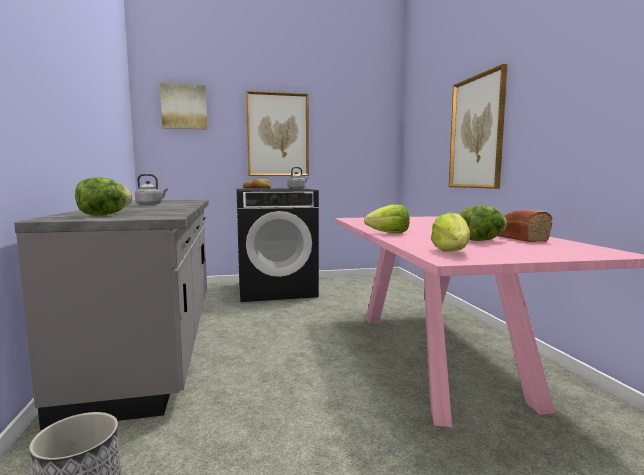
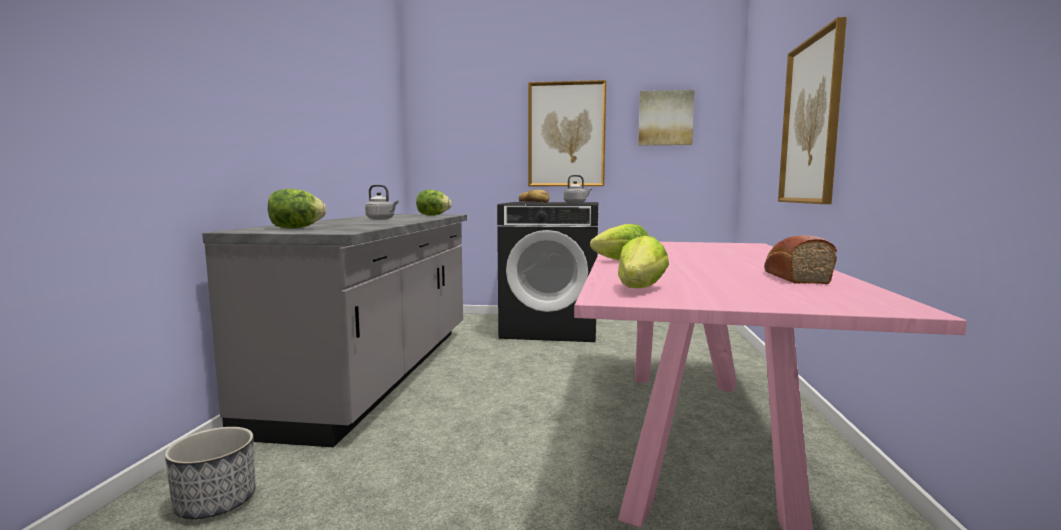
camera: 20 degrees right, 0 degrees up
(184, 106) = (458, 106): picture -> picture (665, 118)
(481, 240) = (724, 278): lettuce -> lettuce (433, 215)

